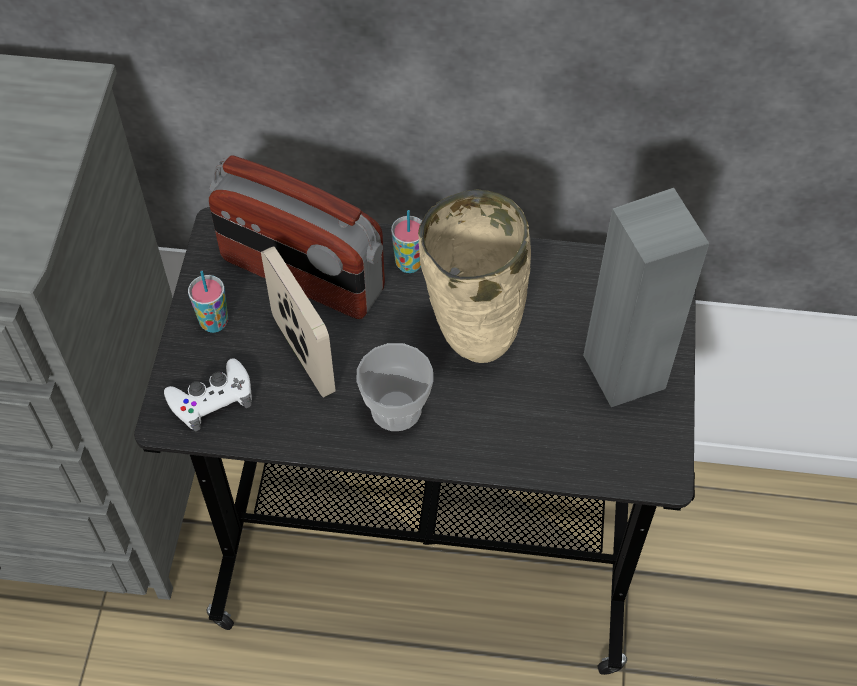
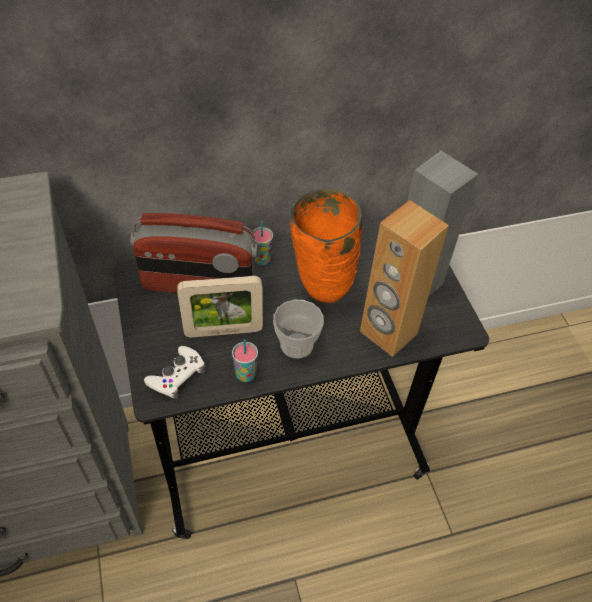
camera: 25 degrees left, 5 degrees down
(214, 322) = (156, 329): cup -> cup (246, 375)
(303, 355) = (223, 331): picture frame -> picture frame turned 135 degrees clockwise
(472, 337) = (320, 289): beige vase -> orange vase
(538, 436) = (388, 333): none -> brown speaker

